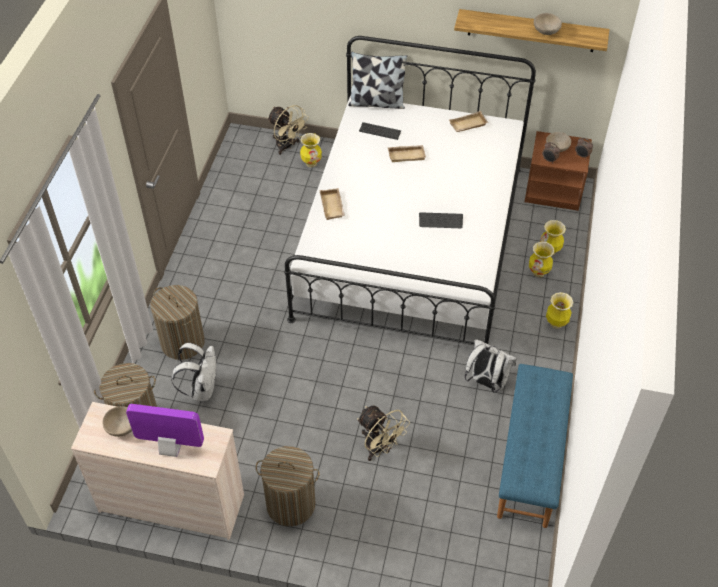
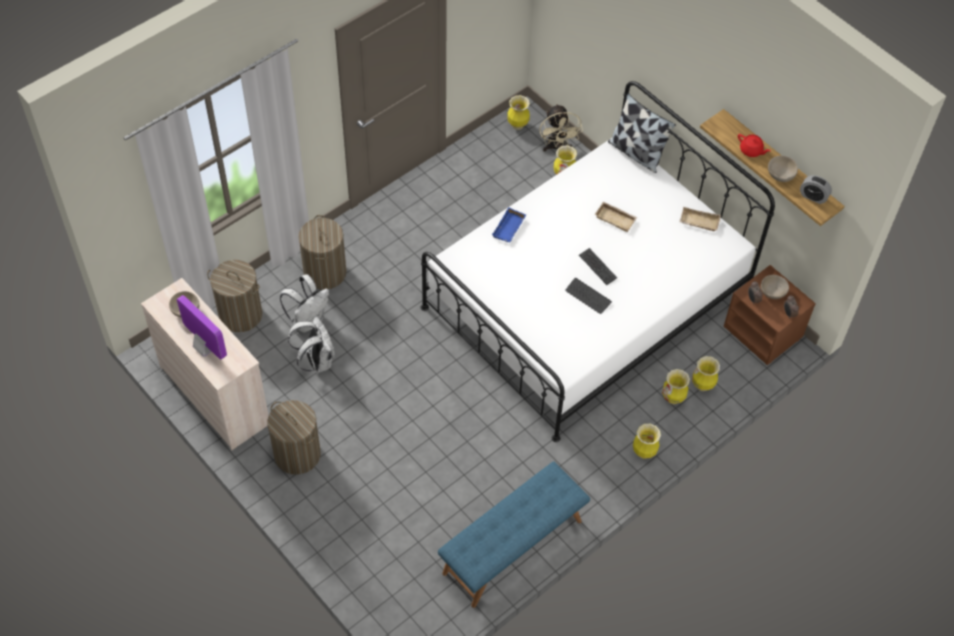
camera: 35 degrees right, 5 degrees up
(242, 147) = (517, 125): none -> vase
(333, 206) = (509, 228): beige tray -> blue tray
(379, 448) = (400, 457): beige fan -> none
(380, 132) = (613, 182): keyboard -> keyboard (597, 267)
(486, 382) = (535, 462): white backpack -> white backpack (316, 361)
(508, 26) = (751, 151): none -> red teapot
(583, 33) = (813, 196): none -> alarm clock

